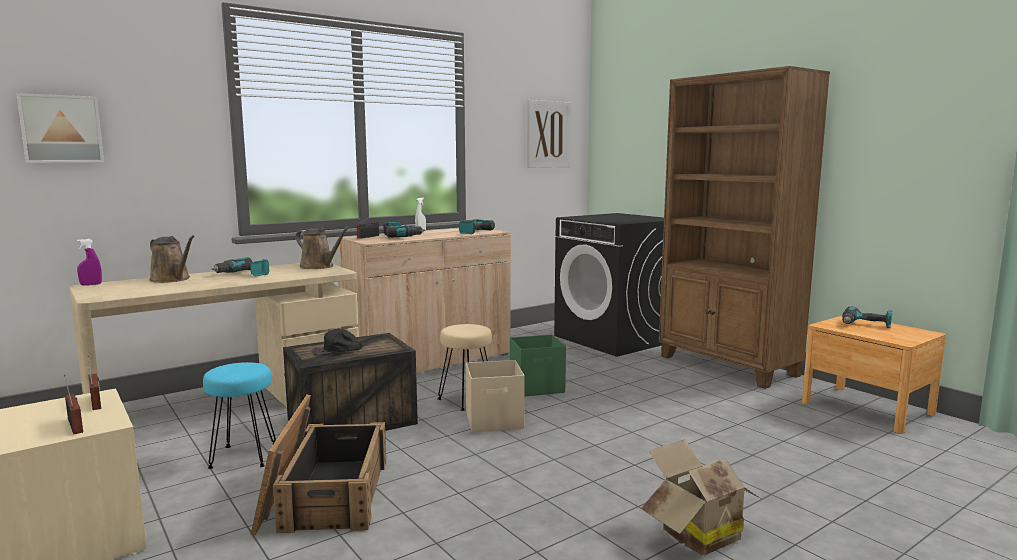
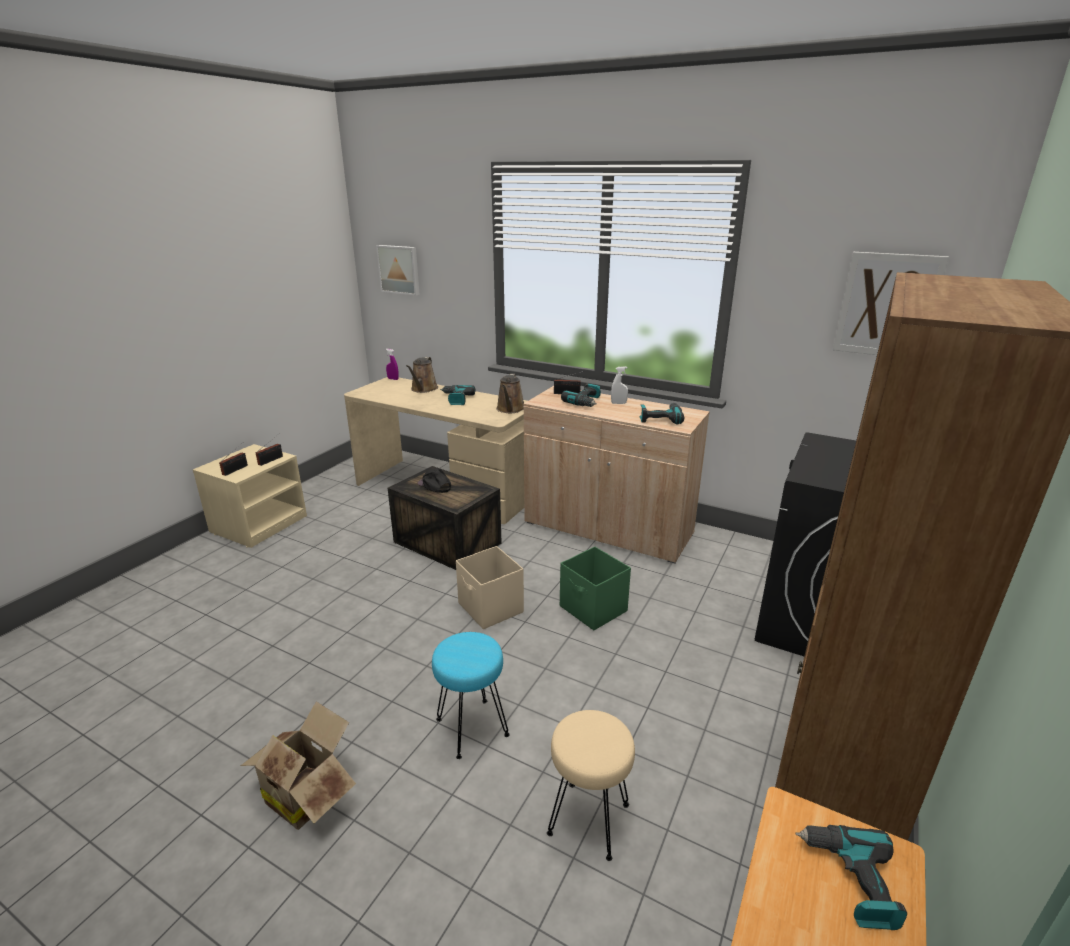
camera: 65 degrees right, 15 degrees up
(243, 457) = (369, 527): turquoise stool -> turquoise stool (471, 728)
(324, 494) = (328, 576): crate -> none
(466, 400) = (527, 579): beige stool -> beige stool (588, 820)

